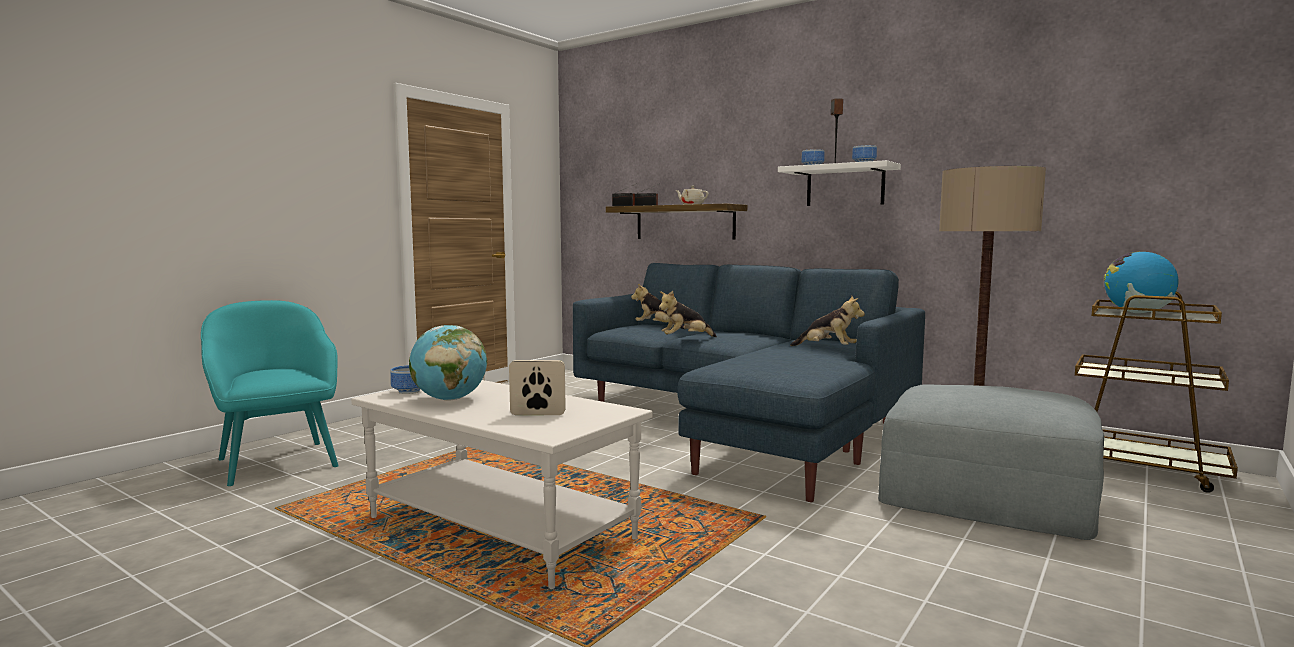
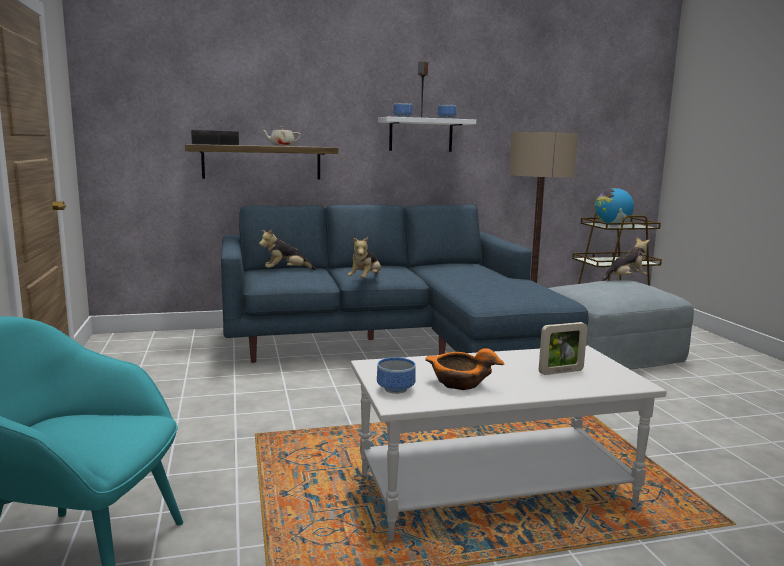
camera: 50 degrees left, 5 degrees up
(449, 399) = (459, 383): globe -> orange bowl
(538, 414) = (561, 372): picture frame -> picture frame turned 150 degrees counterclockwise
(827, 349) = (476, 271): plush toy -> plush toy (625, 279)

